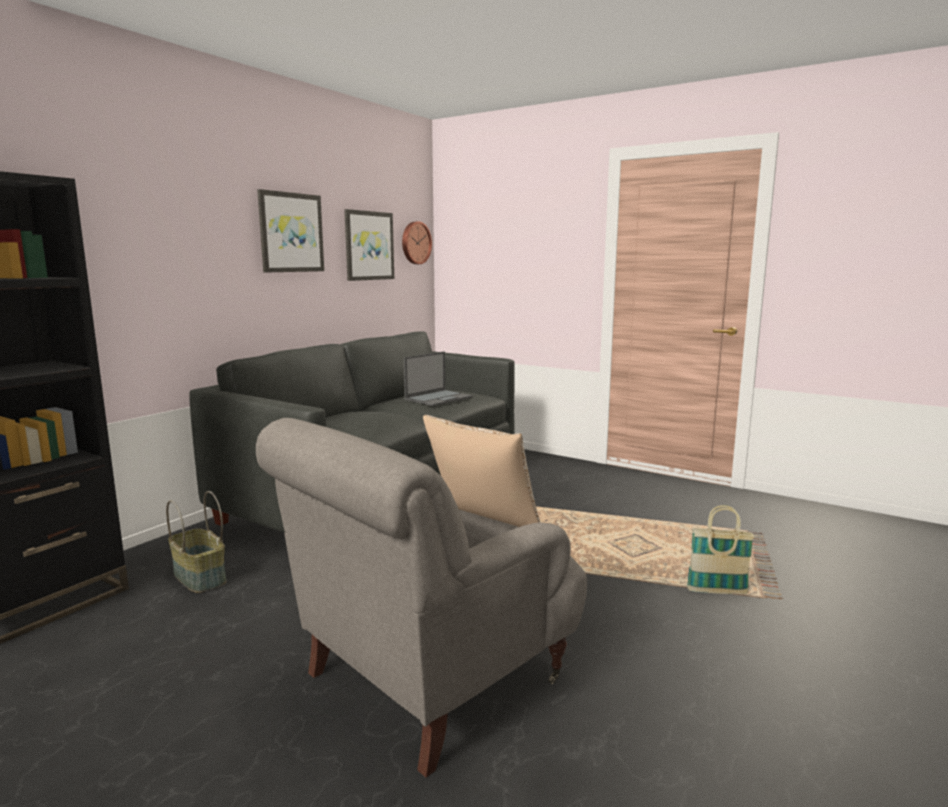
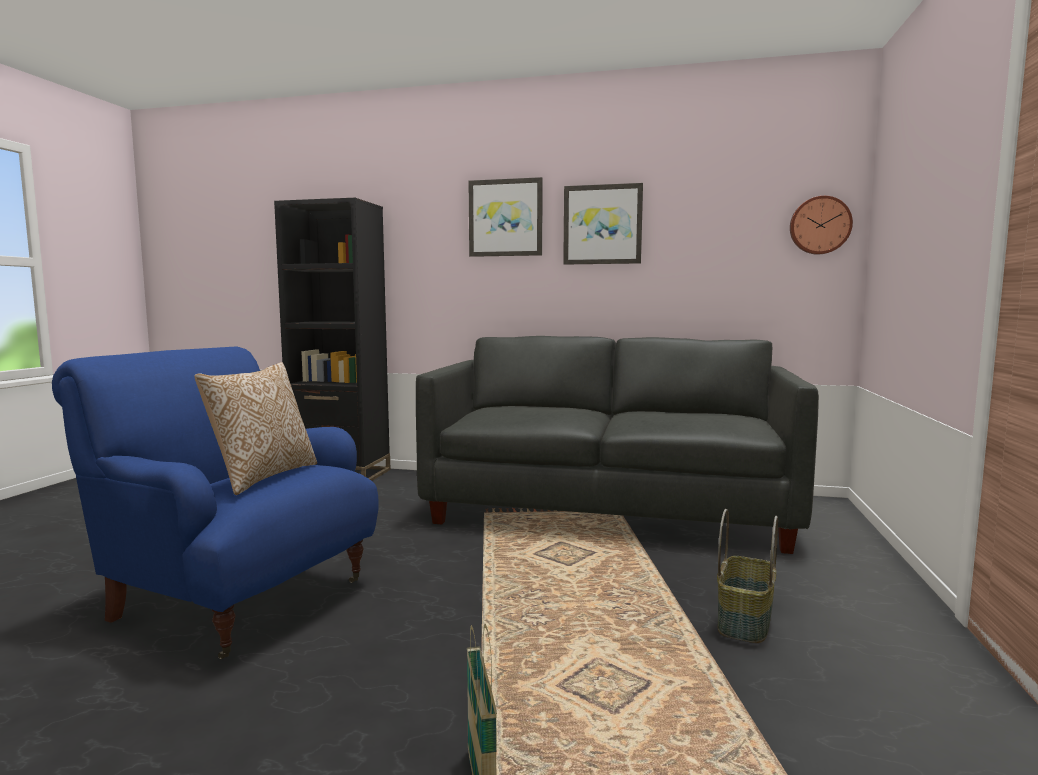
camera: 70 degrees right, 5 degrees down
(198, 577) = (387, 495): basket -> basket (743, 620)
(368, 246) = (722, 233): picture -> picture (505, 218)
(429, 679) = (238, 598): grey armchair -> blue armchair
(439, 398) = (681, 417): laptop -> none

